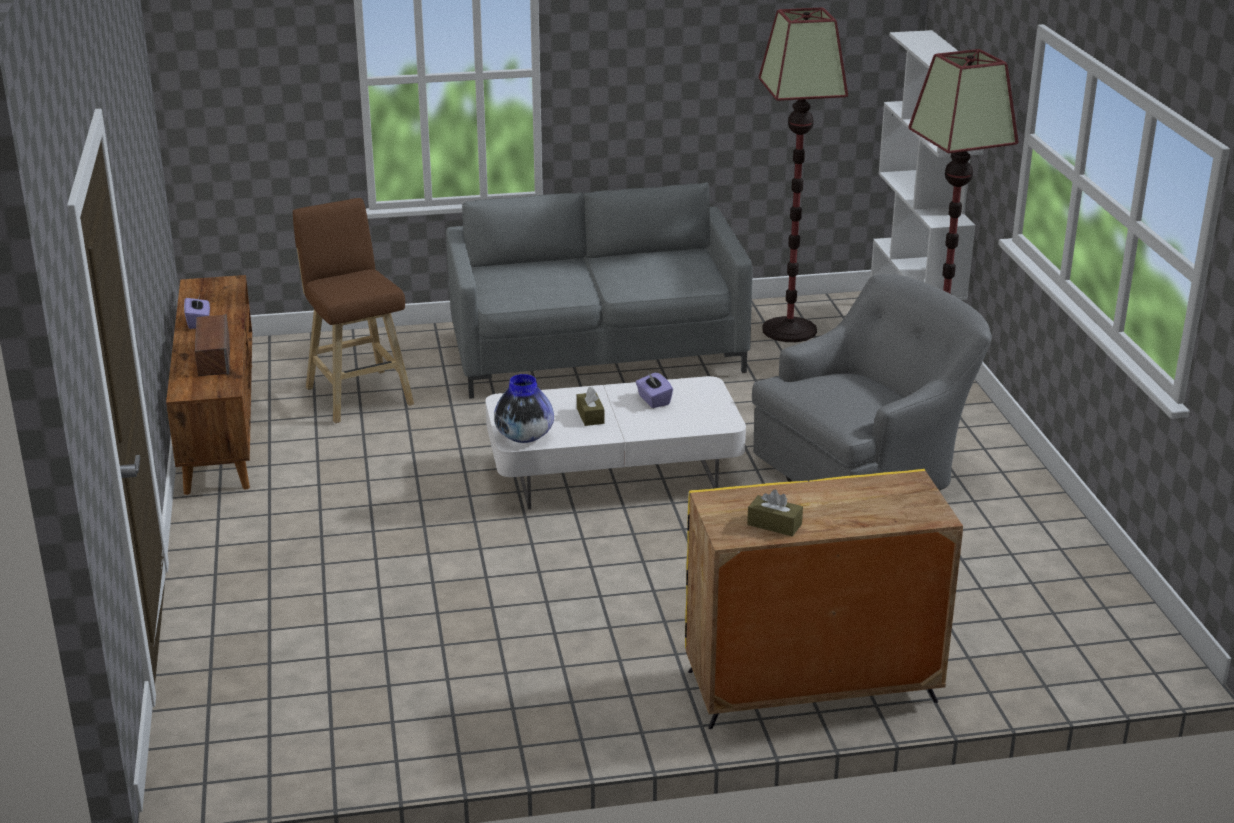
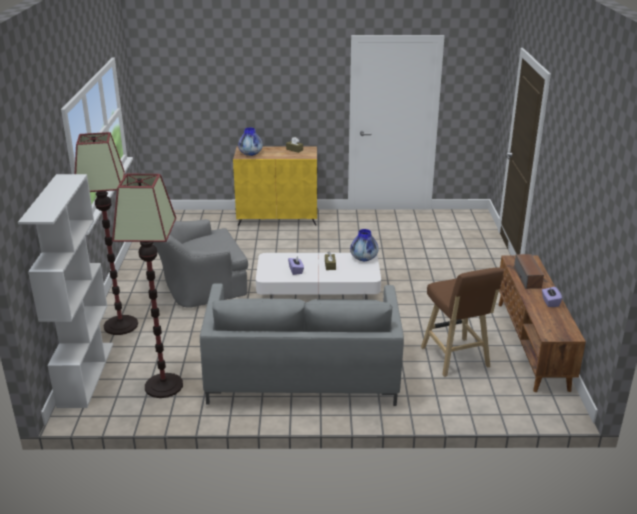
camera: 170 degrees left, 0 degrees up
(891, 494) = (251, 154): none -> vase

